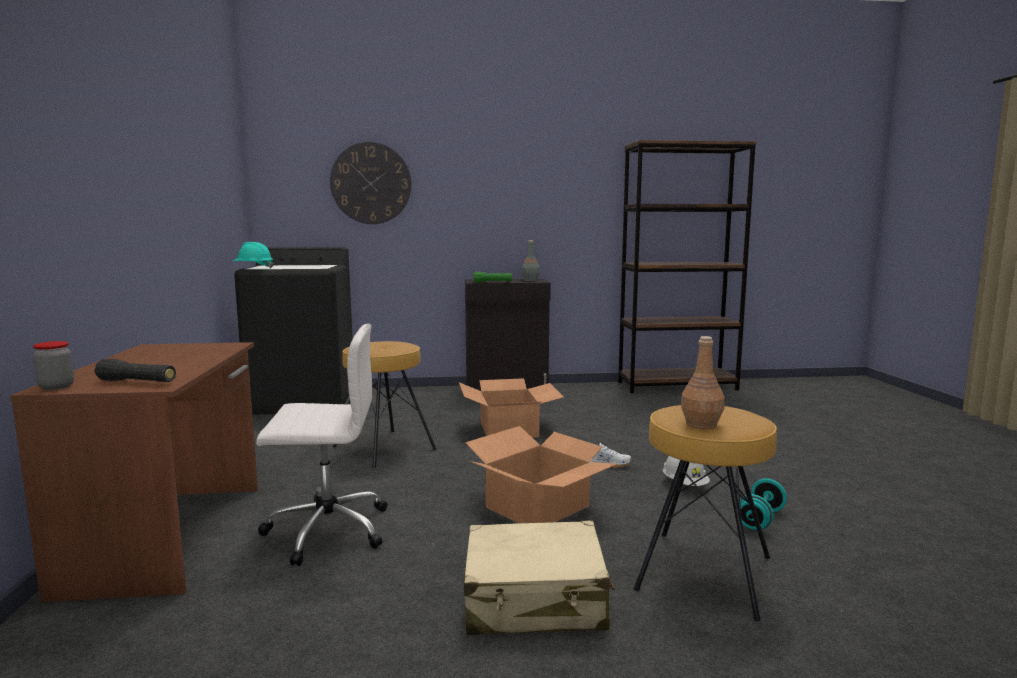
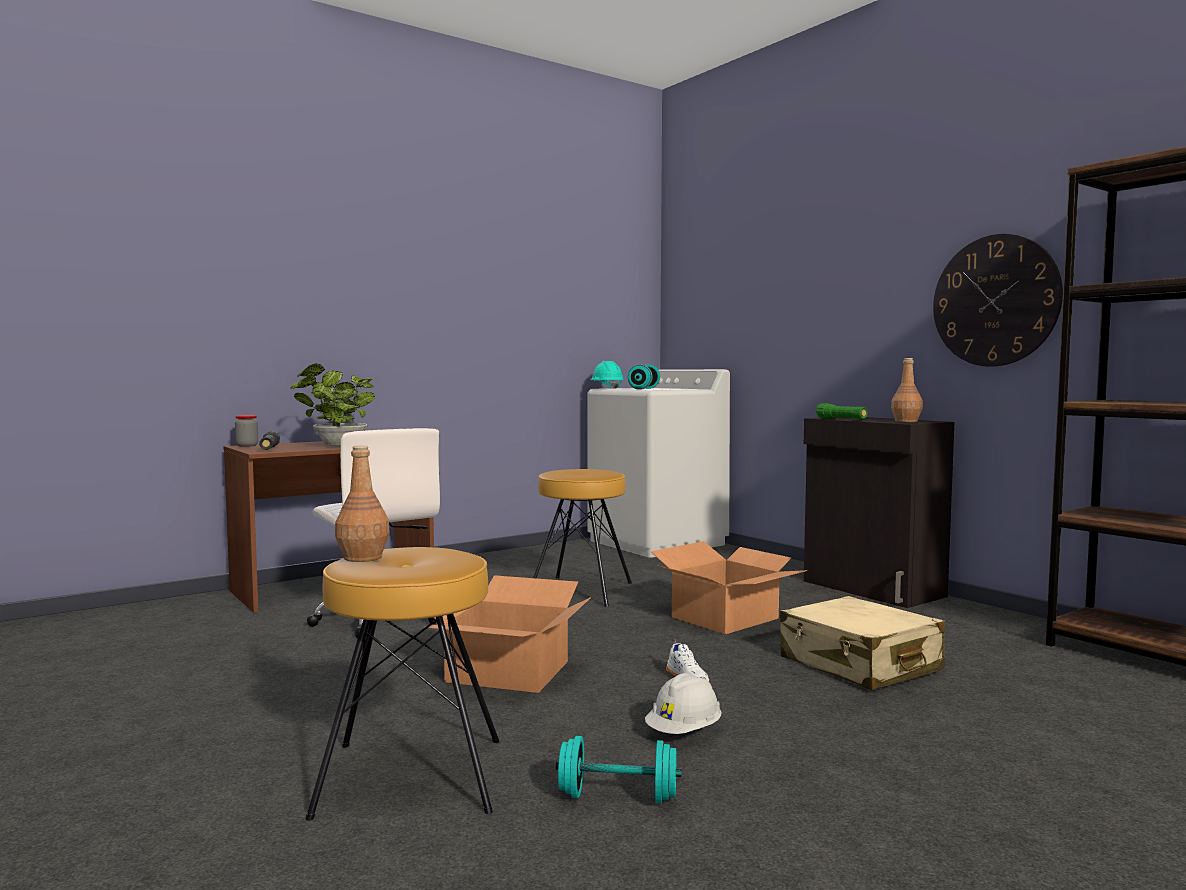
camera: 60 degrees right, 5 degrees down
(182, 362) = (337, 446): none -> potted plant
(300, 267) = (644, 389): none -> turquoise dumbbell
(304, 401) = (657, 542): black washing machine -> white washing machine
(371, 183) = (758, 290): wall clock -> wall clock (995, 301)
(530, 280) = (905, 421): grey bottle -> brown bottle
(535, 600) = (298, 708): beige suitcase -> beige suitcase (859, 665)

